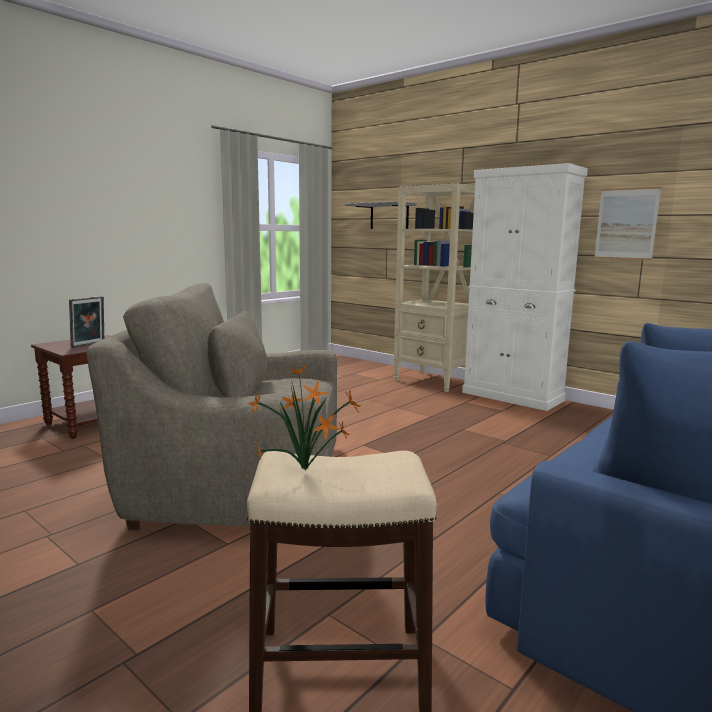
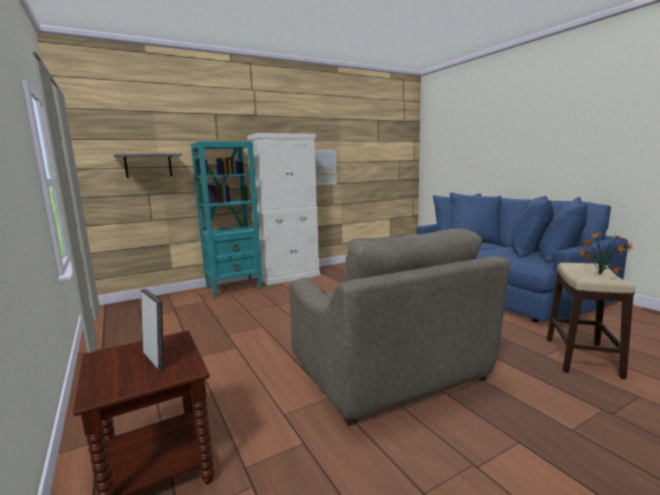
camera: 70 degrees left, 0 degrees up
(239, 482) = (388, 370): grey armchair -> grey armchair turned 45 degrees counterclockwise
(434, 381) = (234, 288): beige bookcase -> turquoise bookcase

